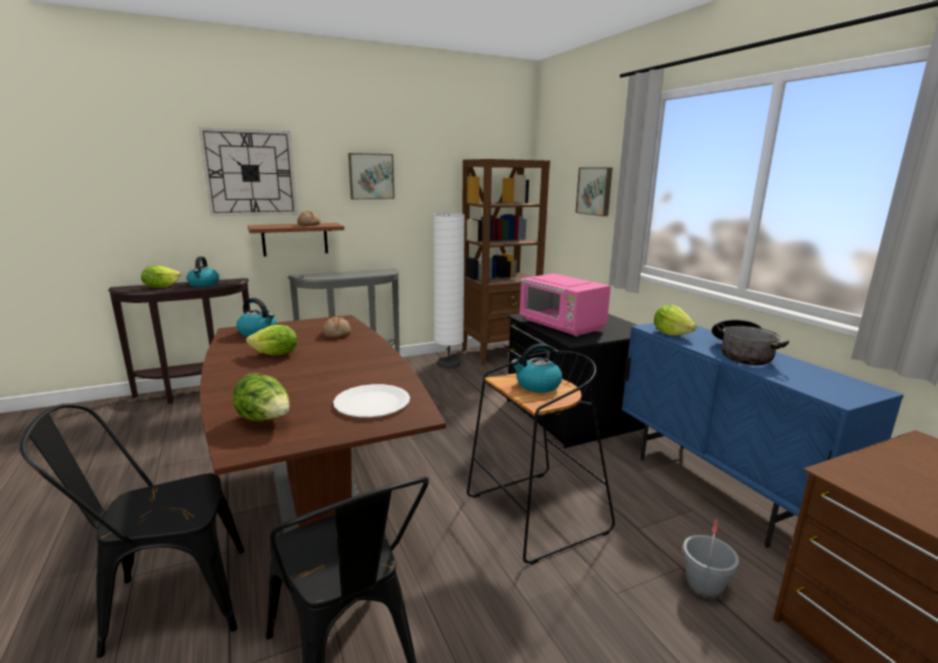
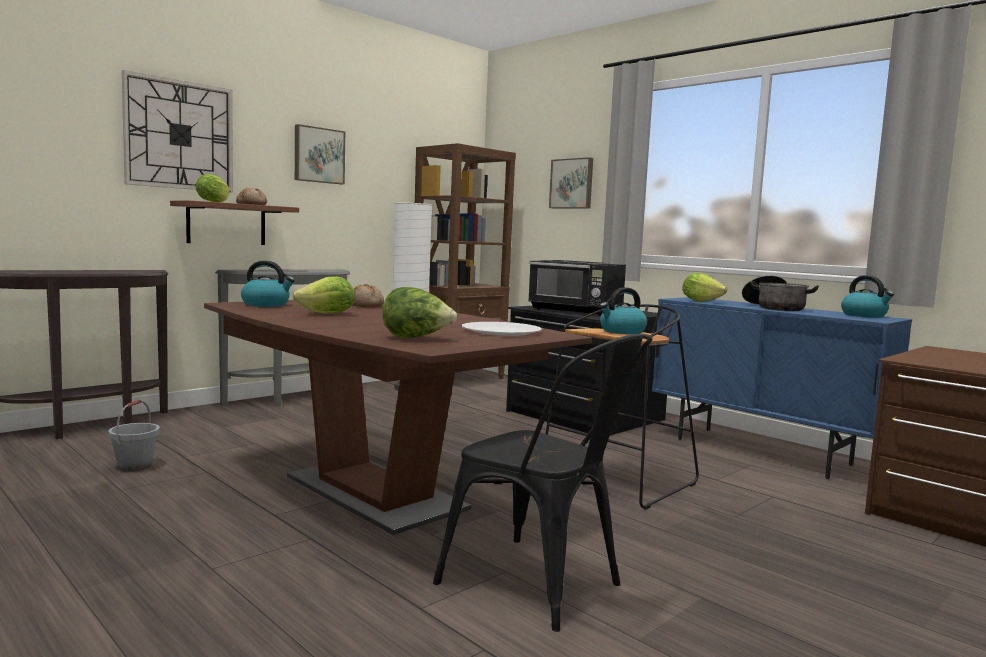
camera: 20 degrees left, 10 degrees down
(161, 287) = (60, 271): lettuce -> lettuce (213, 202)
(165, 603) = (282, 580): black chair -> none
(204, 284) = (117, 271): kettle -> kettle (864, 315)
(561, 326) = (575, 311): pink microwave -> black microwave
(704, 586) = (800, 504): grey bucket -> grey bucket (135, 466)

